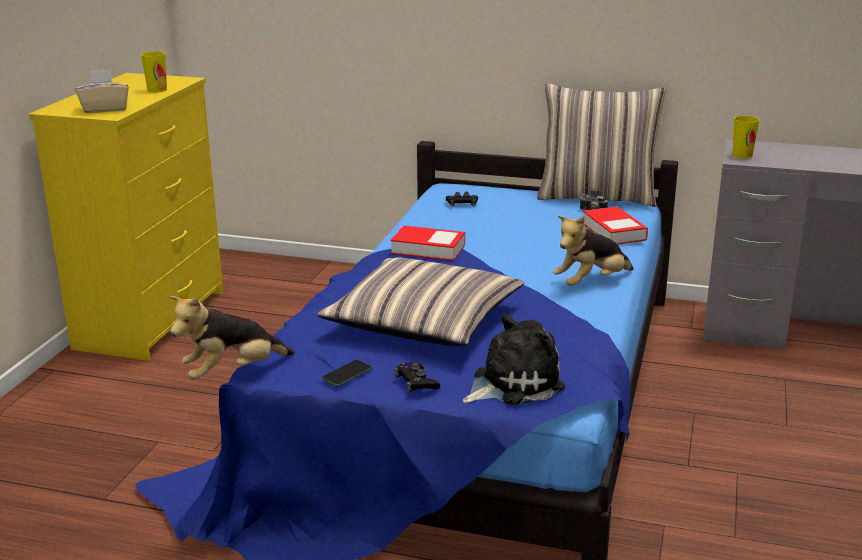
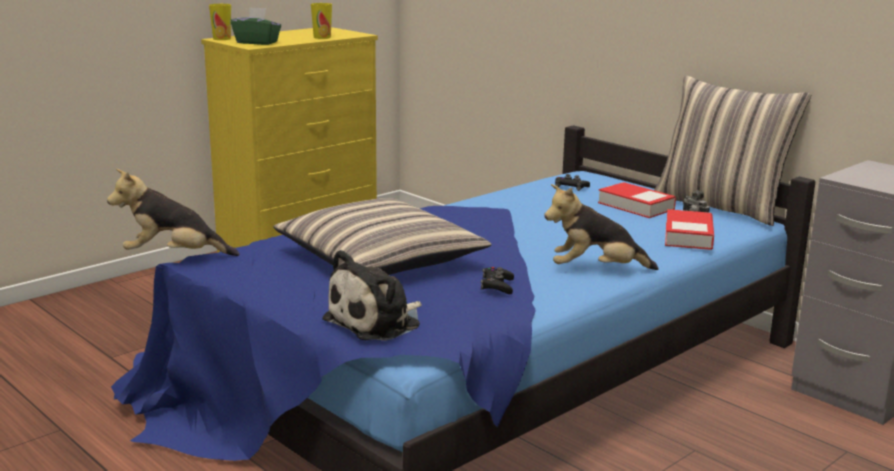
camera: 30 degrees right, 5 degrees down
(105, 109) = (257, 42): beige tissue box -> green tissue box
(347, 374) = (252, 278): phone -> none
(416, 382) = (294, 298): black game controller -> black game controller (497, 286)
(428, 249) = (478, 212): book -> book (636, 206)
(512, 383) = (377, 322): plush toy -> plush toy turned 135 degrees clockwise
(742, 155) = (858, 175): cup -> cup (222, 39)

